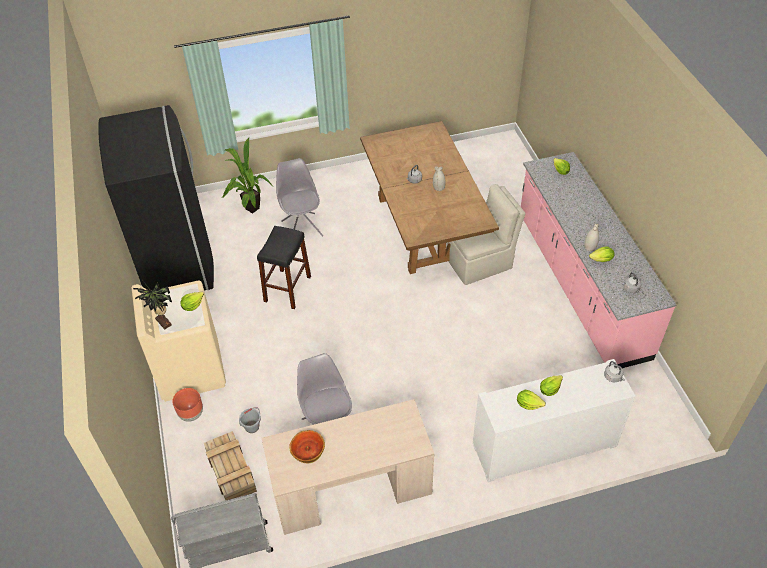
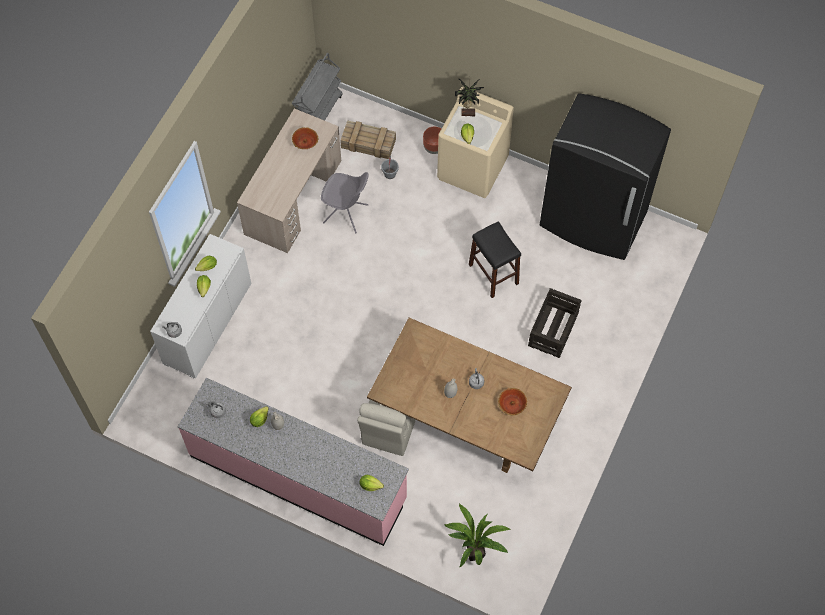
camera: 130 degrees right, 15 degrees up
(250, 210) = (611, 307): potted plant -> potted plant (474, 551)
(302, 228) = (553, 330): grey chair -> crate
(408, 154) = (512, 404): none -> bowl

